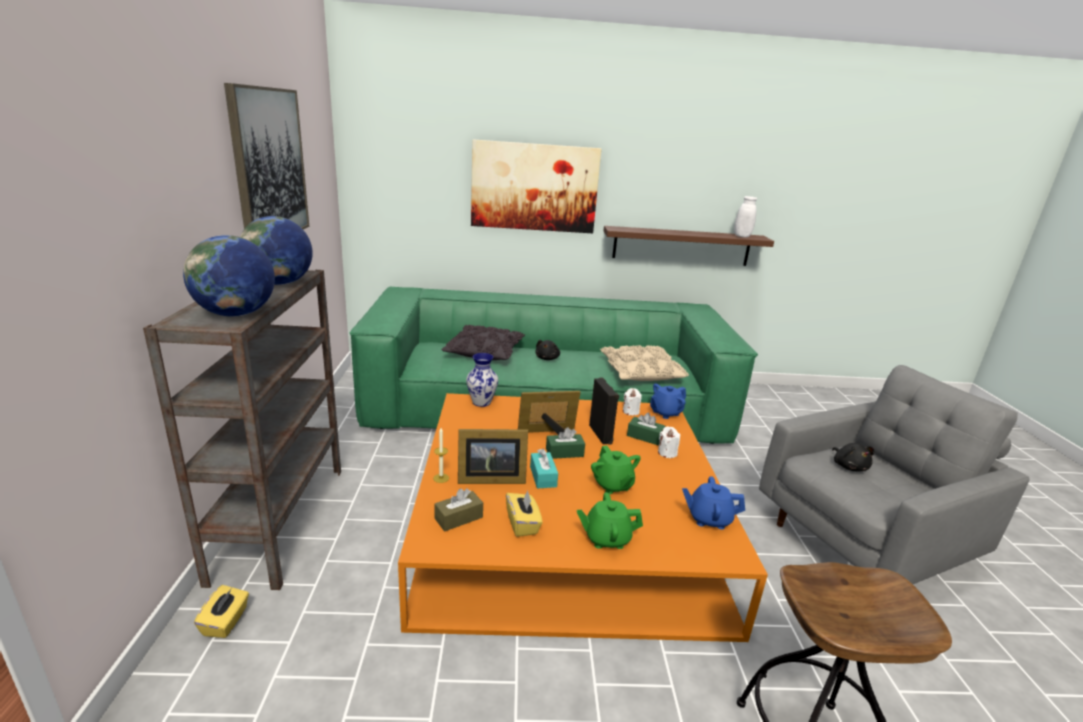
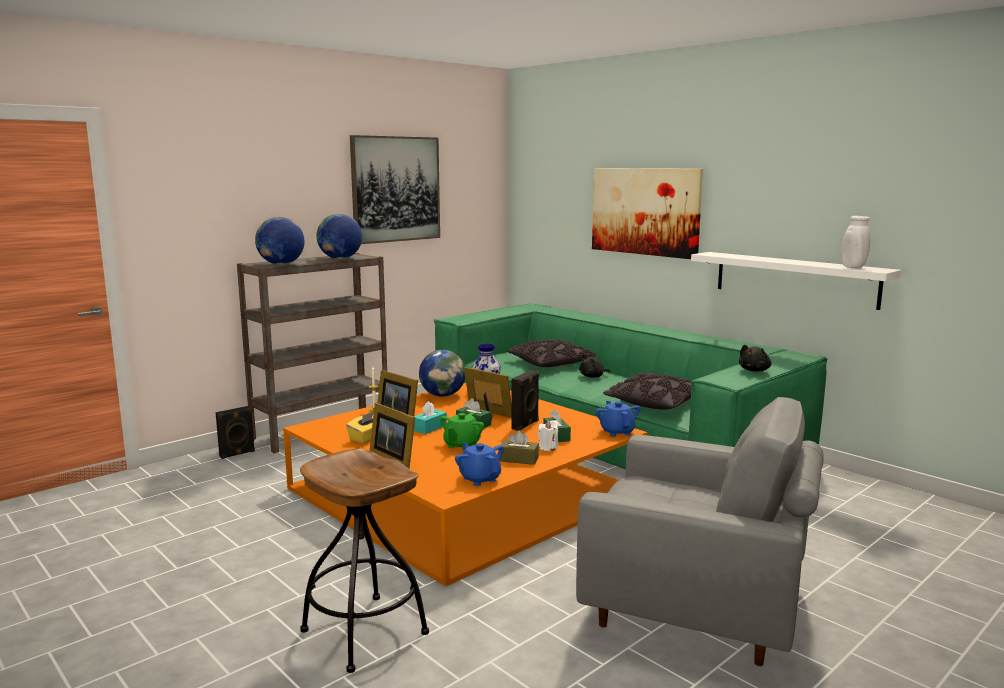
camera: 50 degrees right, 10 degrees down
(226, 622) = (237, 454): yellow tissue box -> black speaker
(458, 518) = (343, 425): brown tissue box -> brown tissue box (518, 459)
(461, 426) = (442, 395): none -> globe
(606, 538) = (394, 459): green teapot -> picture frame
(630, 411) = (587, 423): white candle -> none
(640, 373) = (655, 402): beige pillow -> black pillow
(665, 413) = (617, 432): blue teapot -> blue teapot turned 60 degrees clockwise
(681, 246) = (794, 279): brown shelf -> white shelf
(849, 466) = (670, 495): black plush toy -> black plush toy (755, 370)

